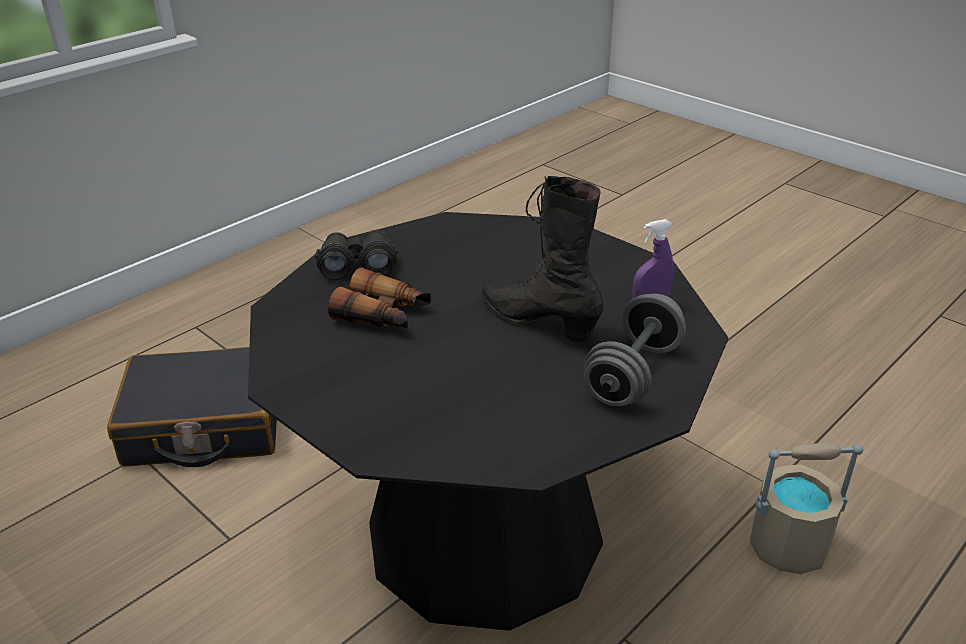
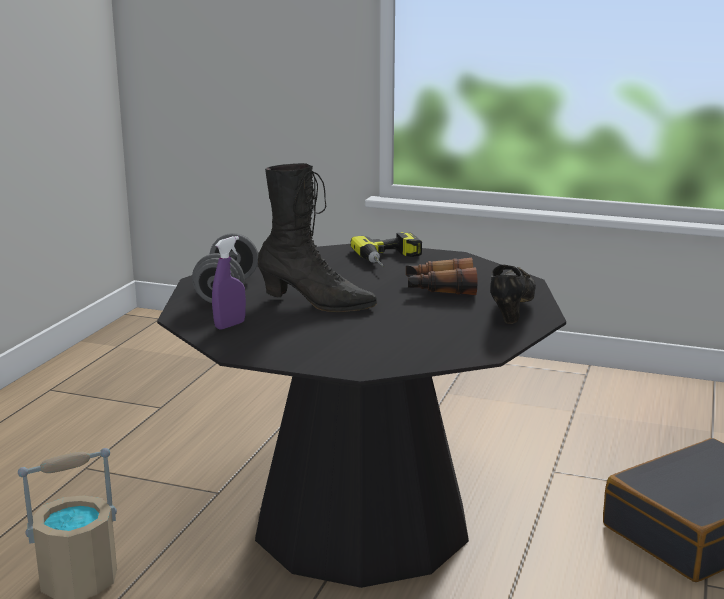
camera: 155 degrees right, 15 degrees down
(357, 265) = (510, 309): black binoculars -> black shoe
(369, 399) = (392, 259): none -> power drill

